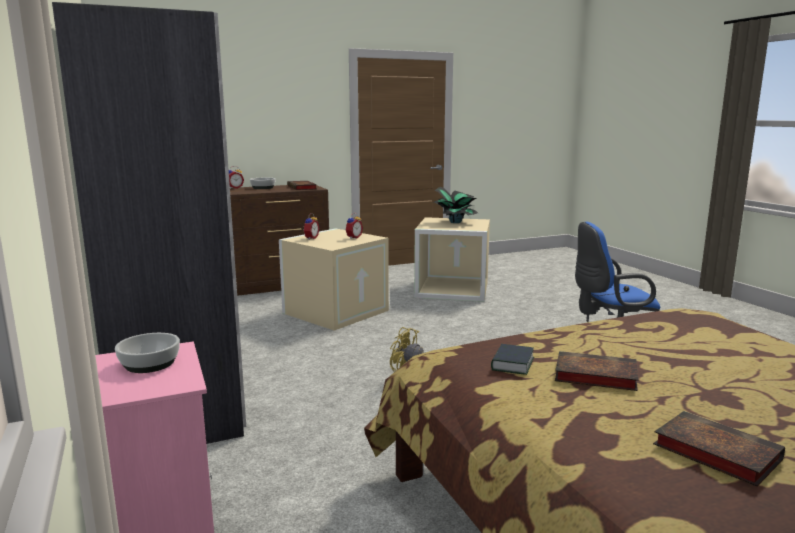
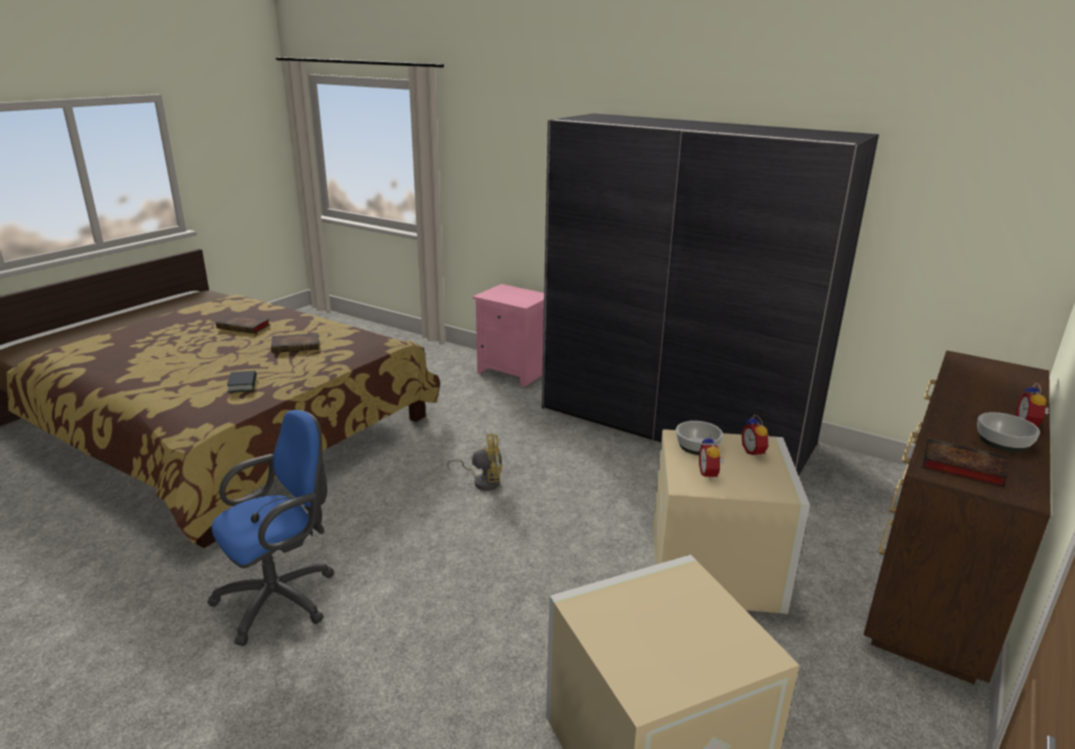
camera: 145 degrees right, 10 degrees up
(150, 363) = (518, 297): bowl -> bowl (697, 446)
(455, 222) = (679, 645): potted plant -> none
(512, 364) = (346, 343): book -> book (243, 385)

